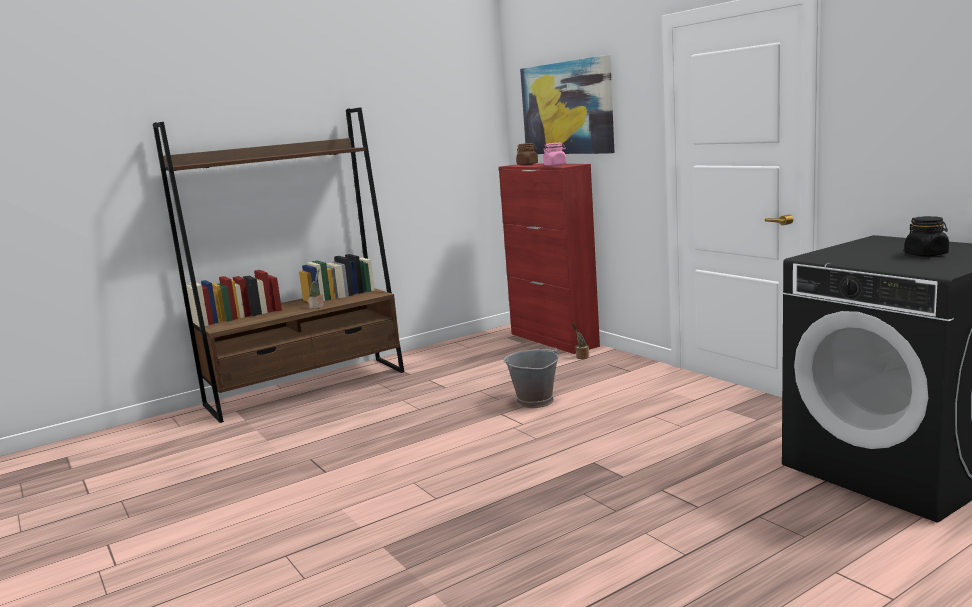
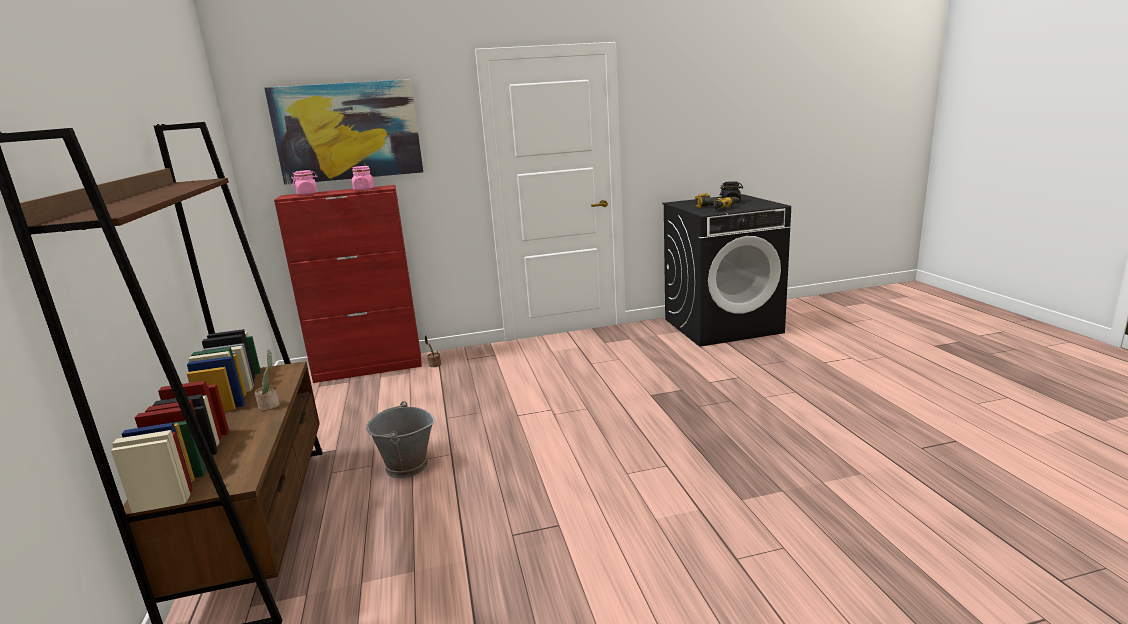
camera: 70 degrees left, 5 degrees up
(527, 164) = (307, 194): brown jar -> pink jar
(534, 401) = (508, 398): grey bucket -> grey bucket (406, 466)
(867, 255) = (716, 207): none -> power drill

